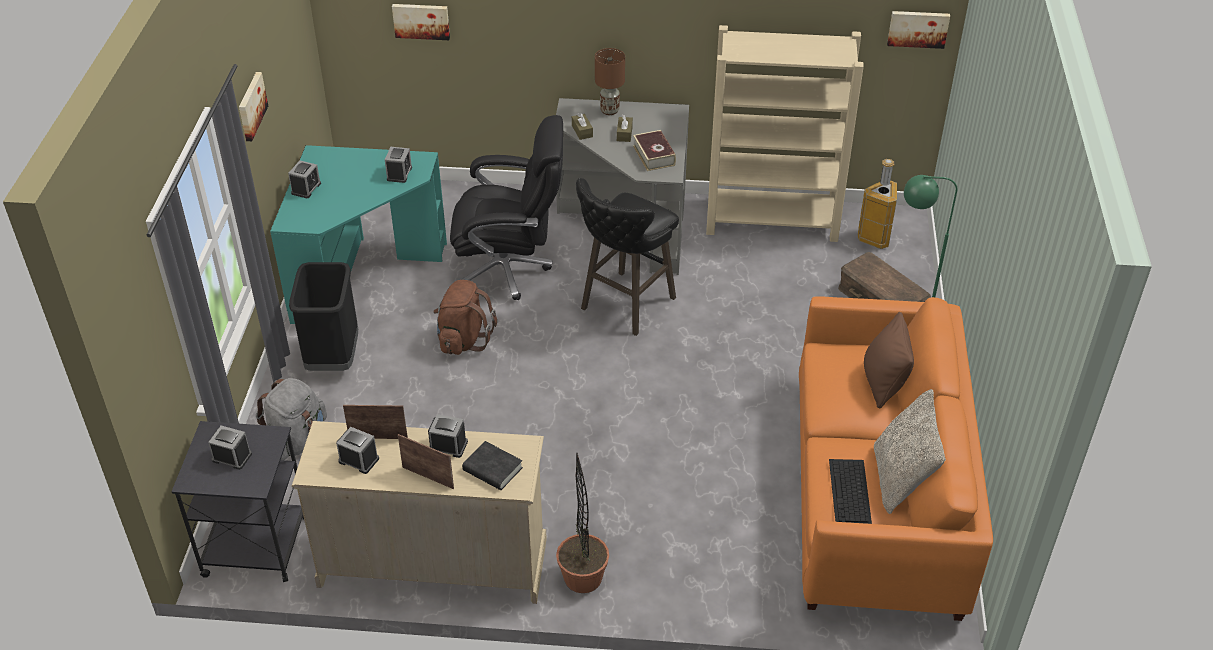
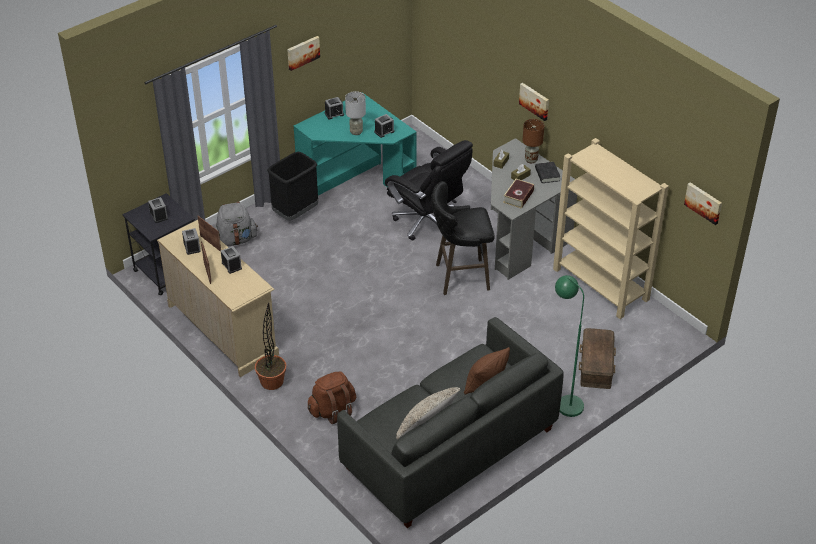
camera: 45 degrees right, 0 degrees up
(364, 193) = (356, 132): none -> grey table lamp
(421, 20) = (458, 52): picture -> picture (535, 101)
(463, 339) = (362, 242): brown backpack -> brown backpack (332, 410)
(492, 469) = (235, 287): black book -> black book (547, 174)
(850, 492) = (393, 417): keyboard -> none
(876, 238) = (645, 331): trash can -> none
(876, 497) = (449, 448): orange sofa -> grey sofa

